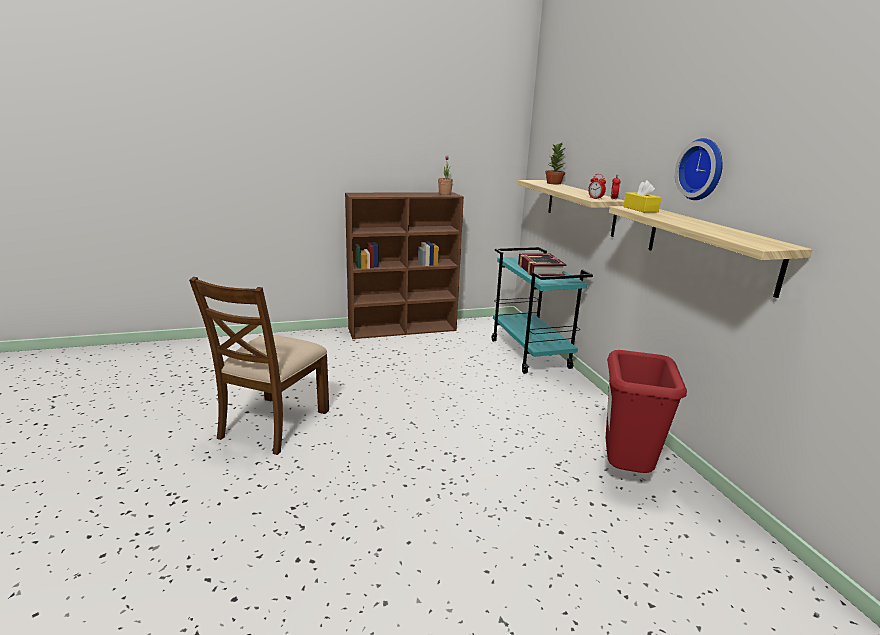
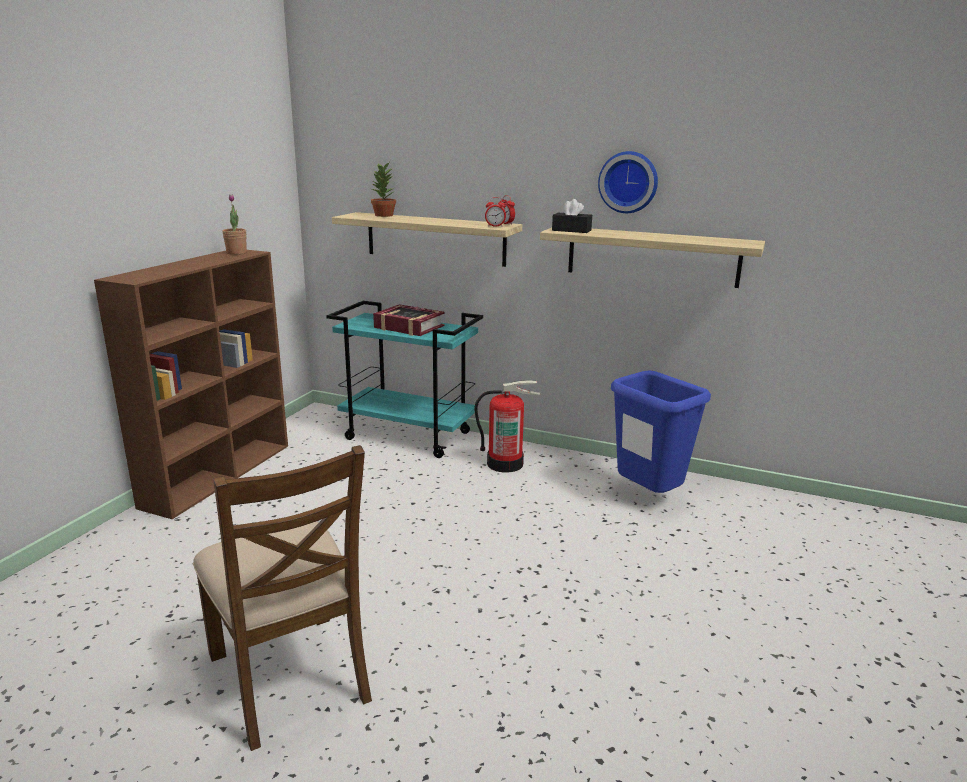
camera: 50 degrees left, 0 degrees up
(559, 397) = (505, 463): none -> fire extinguisher
(625, 472) = (647, 497): red trash can -> blue trash can
(640, 209) = (571, 230): yellow tissue box -> black tissue box

